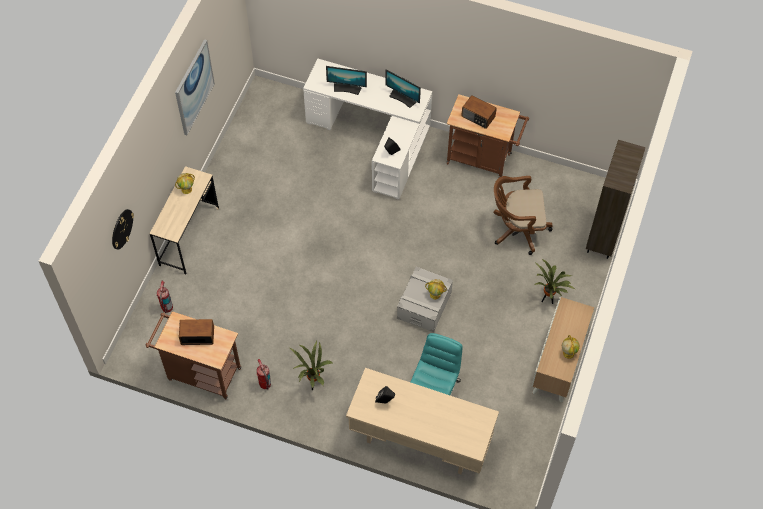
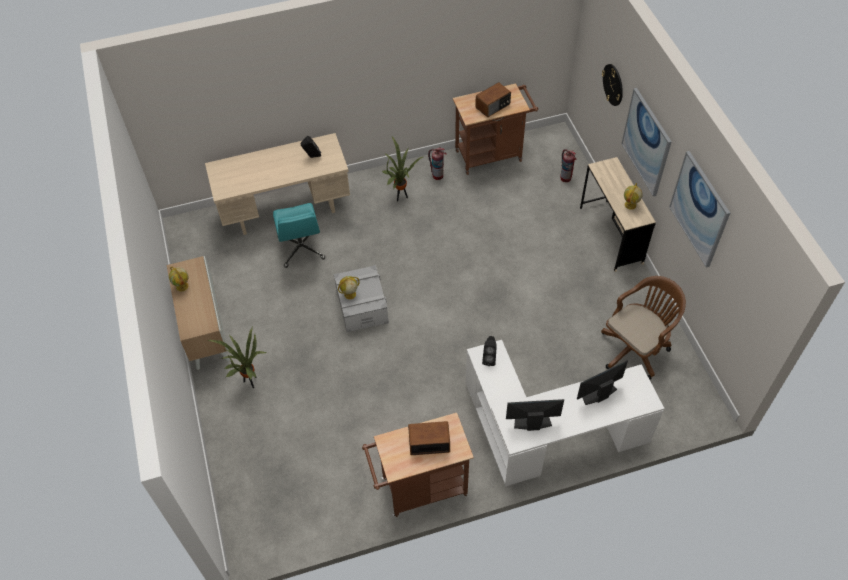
camera: 145 degrees right, 5 degrees down
(155, 170) = (646, 142): none -> picture
(516, 229) = (328, 433): brown office chair -> brown office chair (636, 348)
(603, 238) = (230, 484): brown bookcase -> none

